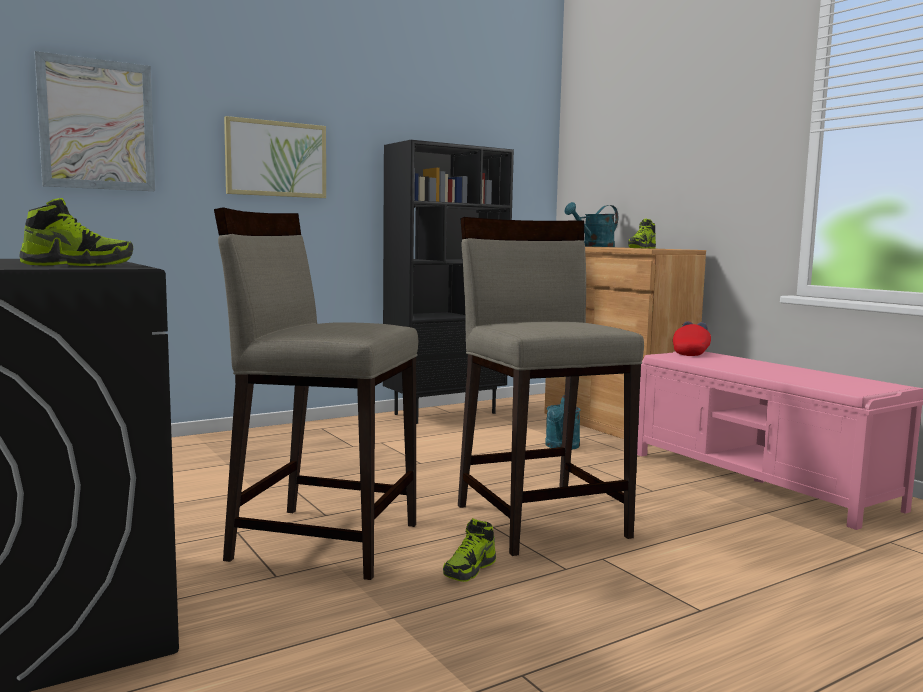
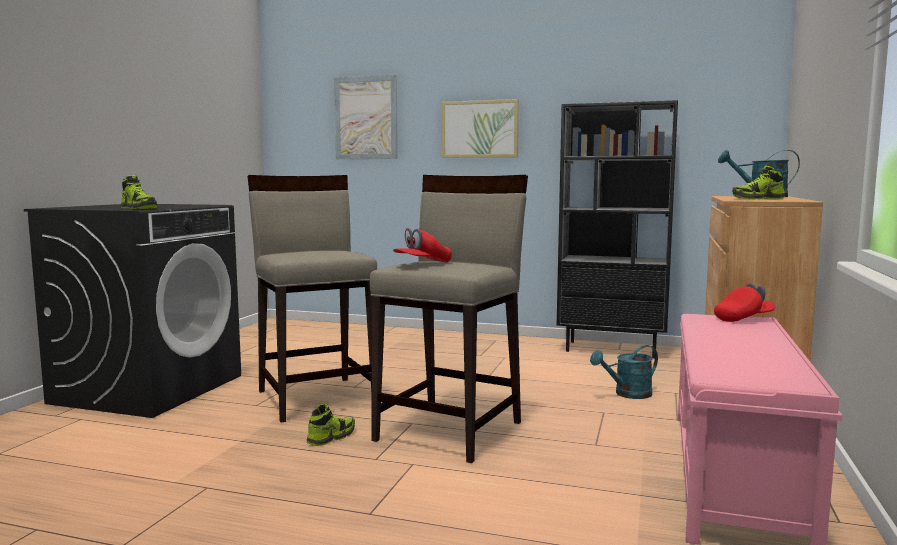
camera: 50 degrees right, 0 degrees up
(470, 569) = (331, 437): shoe -> shoe turned 135 degrees clockwise
(545, 325) = (423, 264): none -> red cap

